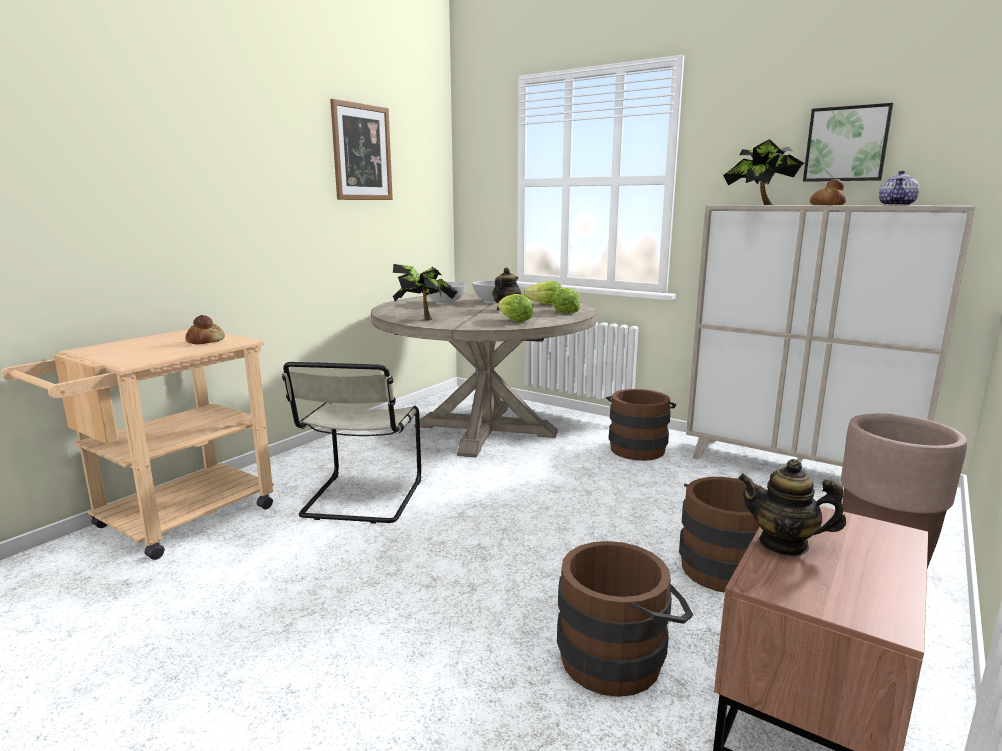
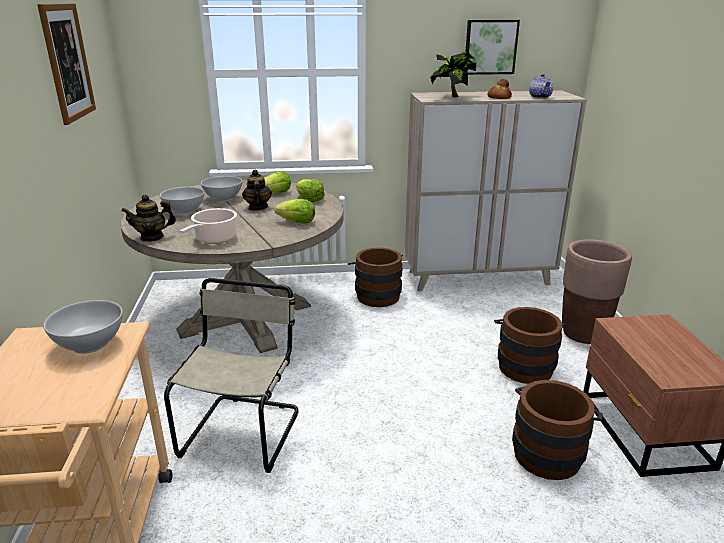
camera: 40 degrees left, 10 degrees up
(205, 341) = (90, 345): bread -> white bowl
(361, 500) = (243, 430): beige chair -> beige chair turned 135 degrees counterclockwise
(424, 318) = (214, 239): potted plant -> cooking pot
(784, 544) = (642, 349): teapot -> teapot (152, 237)

